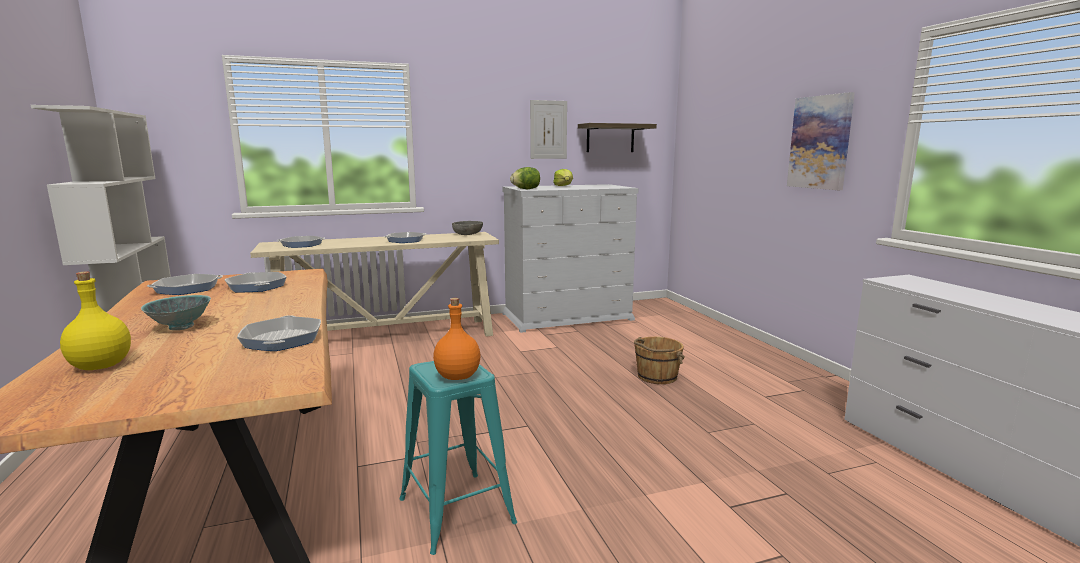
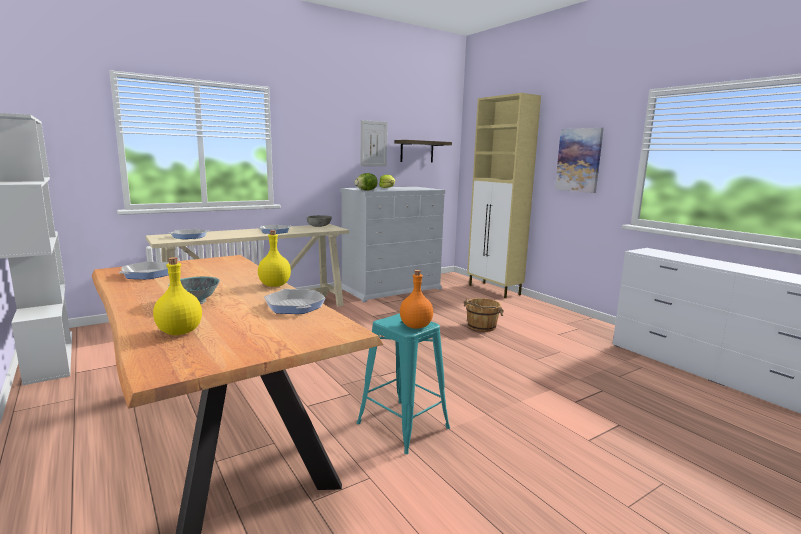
camera: 15 degrees left, 0 degrees up
(256, 286) = (208, 270): frying pan -> none
(302, 309) = (275, 285): none -> yellow bottle
(707, 326) = (494, 290): none -> beige cabinet

